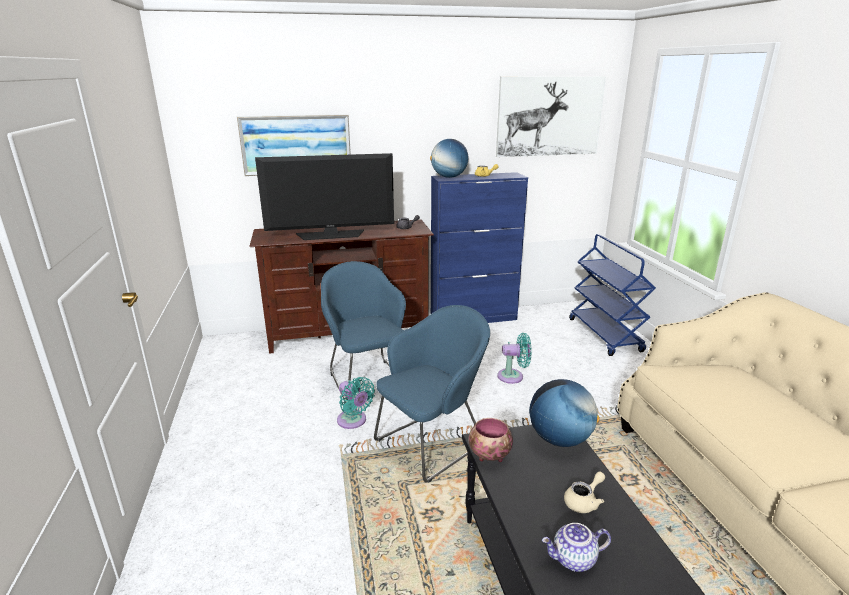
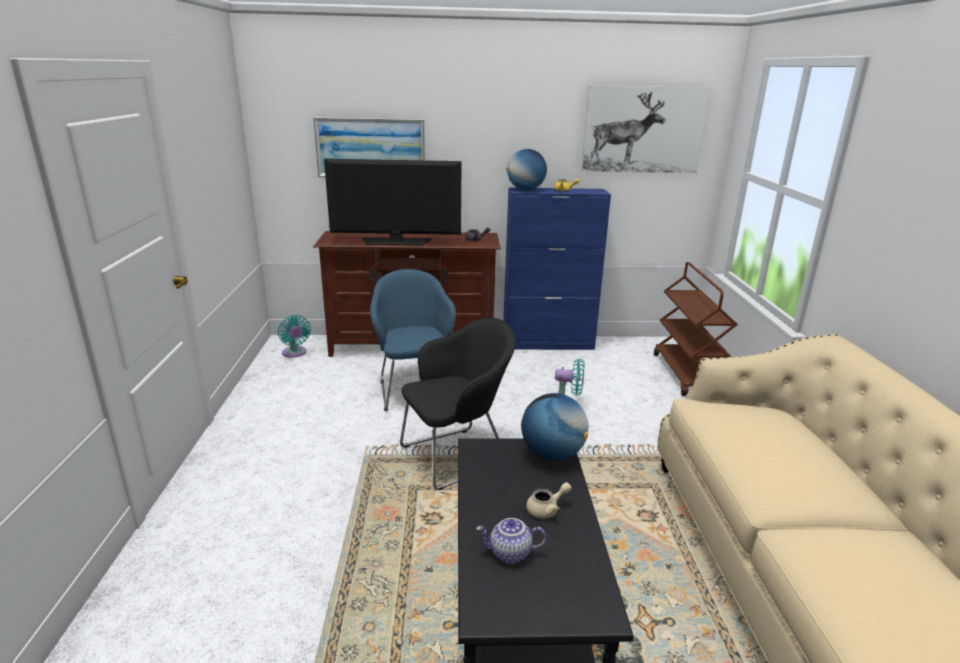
camera: 10 degrees right, 0 degrees up
(353, 421) = (387, 427): turquoise fan -> turquoise fan (295, 353)
(432, 442) = (457, 456): blue armchair -> black armchair
(489, 455) = (474, 459): bowl -> none
(605, 335) = (686, 375): blue cart -> brown cart

